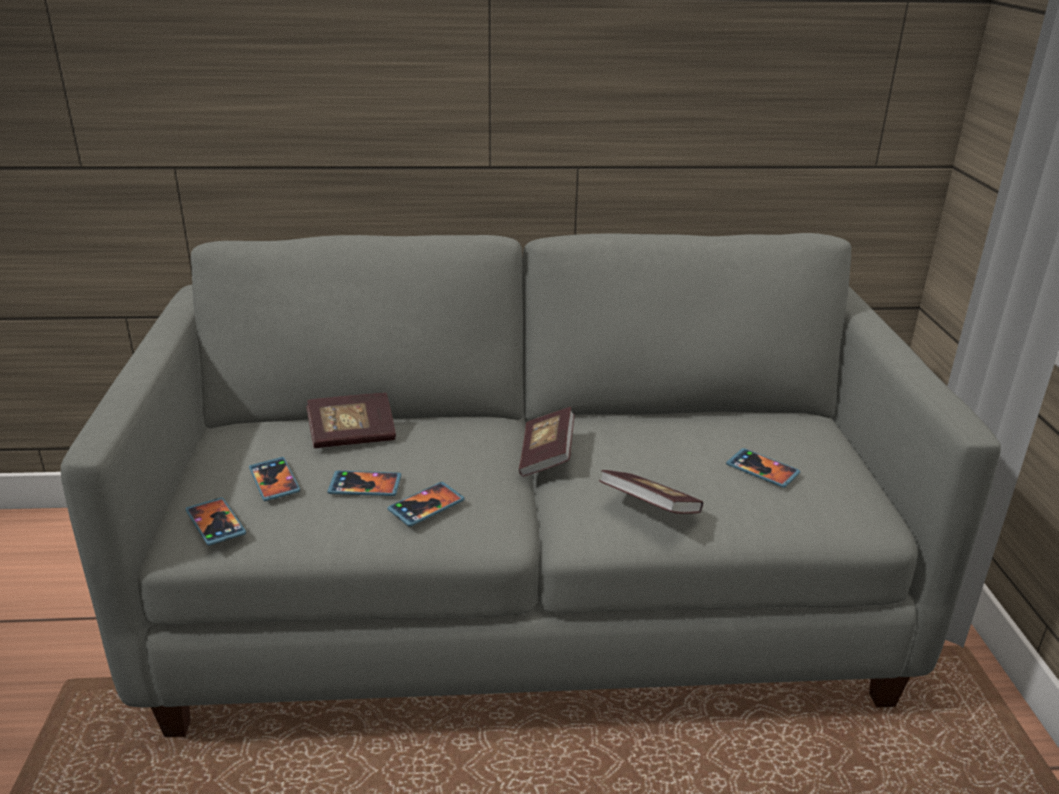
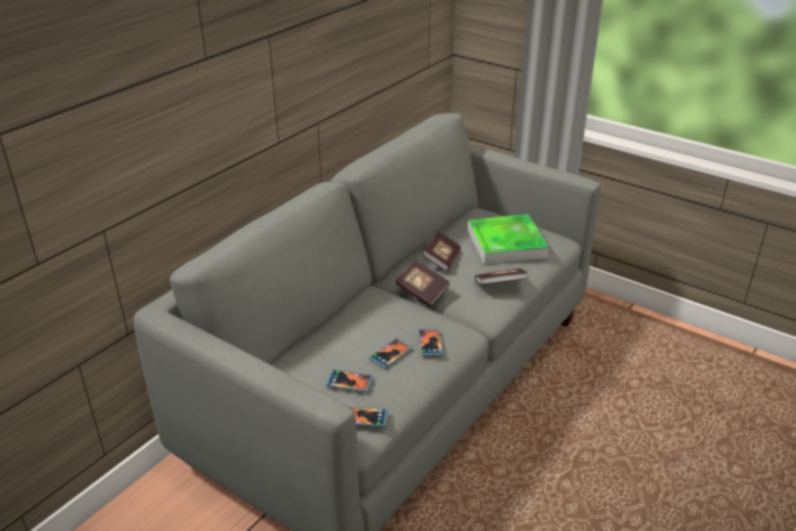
camera: 50 degrees left, 5 degrees up
(352, 436) = (335, 339): book -> book (441, 259)
(762, 470) = (506, 243): phone -> tray

